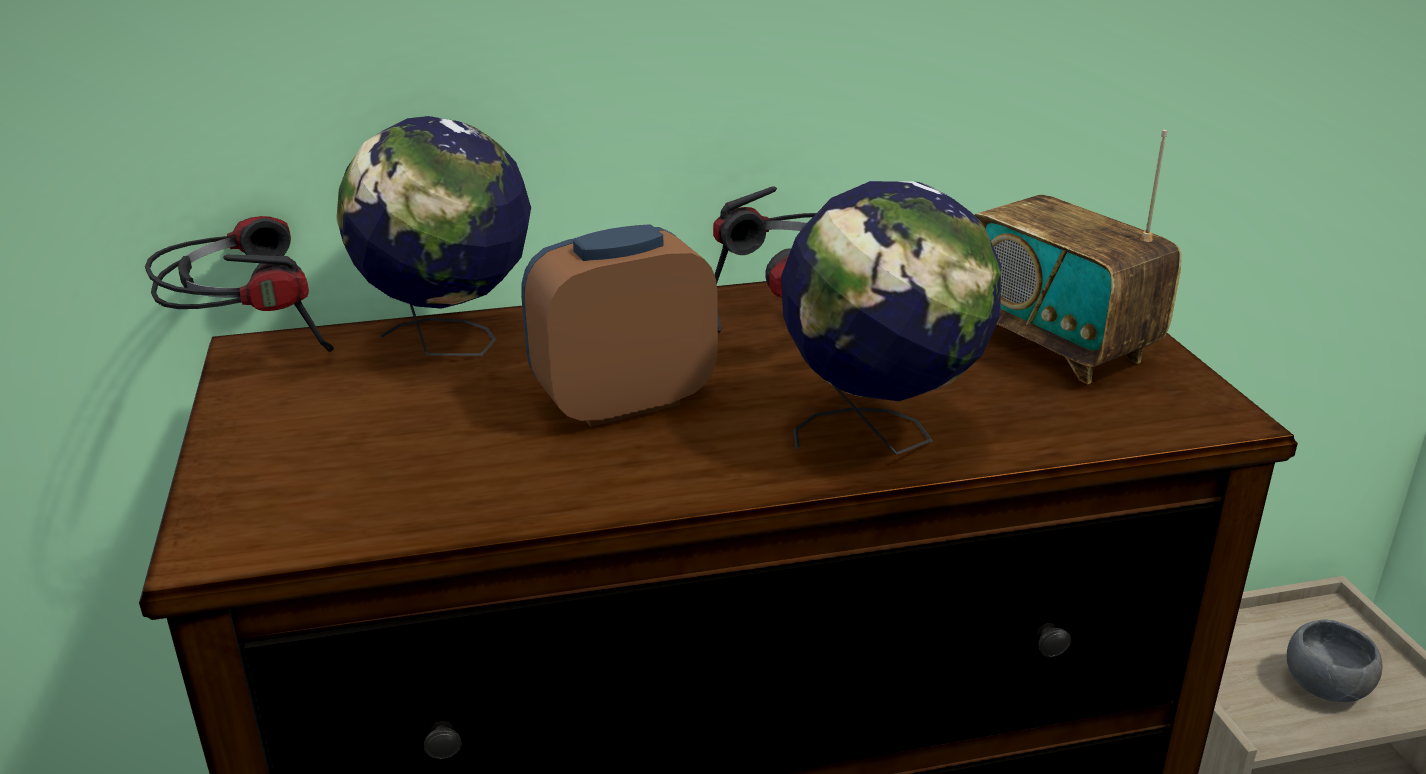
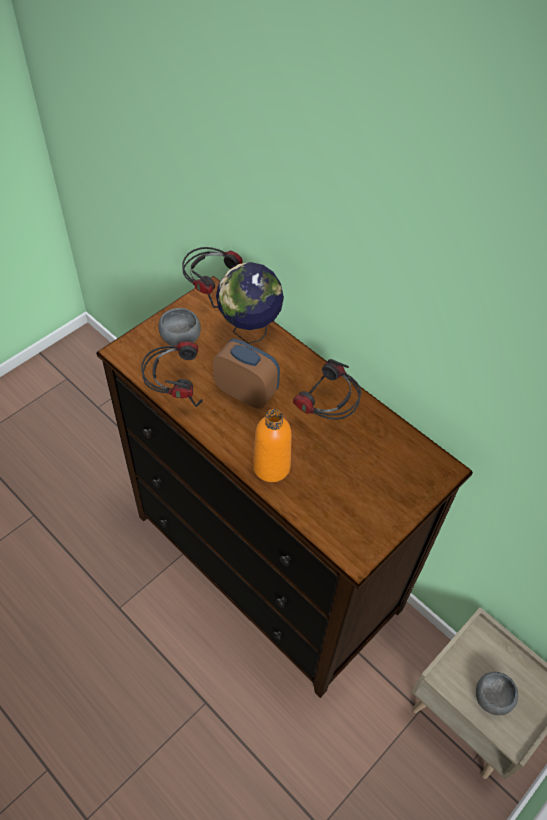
camera: 55 degrees right, 25 degrees up
(330, 437) = (180, 339): none -> grey bowl
(484, 499) = (174, 391): none -> headphones
(881, 437) = (271, 467): globe -> orange bottle
(1057, 344) = (376, 493): radio -> none

